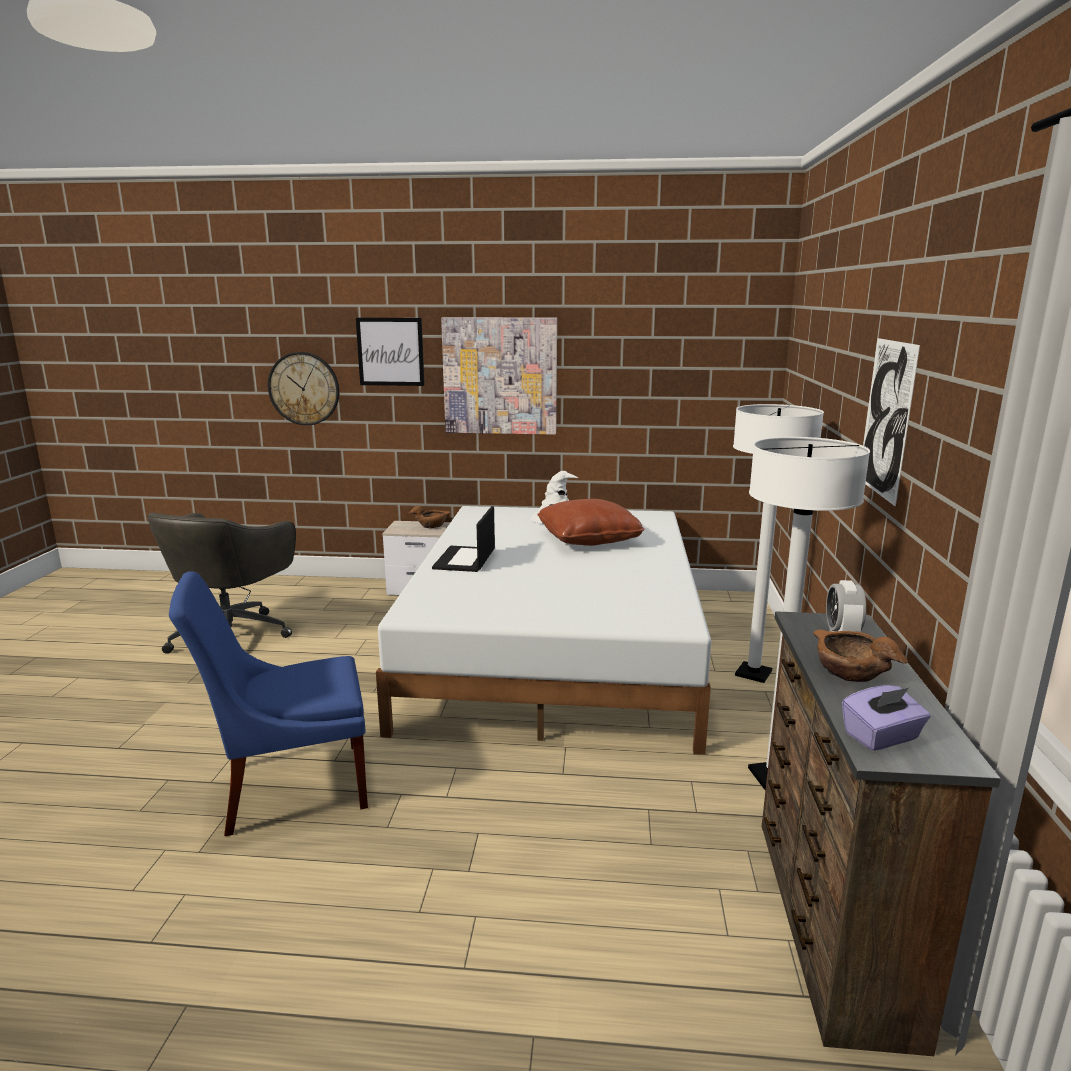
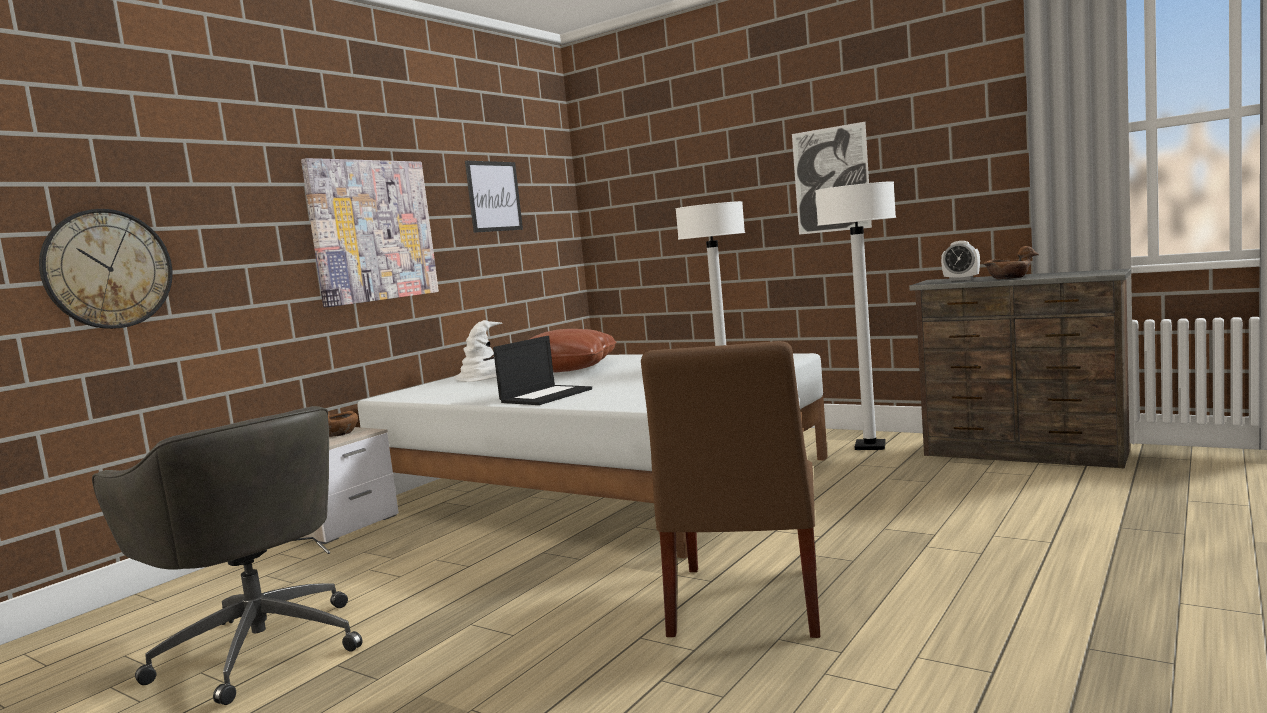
camera: 60 degrees left, 10 degrees down
(288, 787) = (745, 604): blue chair -> brown chair
(390, 351) = (239, 205): picture -> picture (494, 196)
(465, 559) = (546, 395): laptop -> laptop turned 90 degrees counterclockwise
(882, 737) = (1090, 273): purple tissue box -> none

